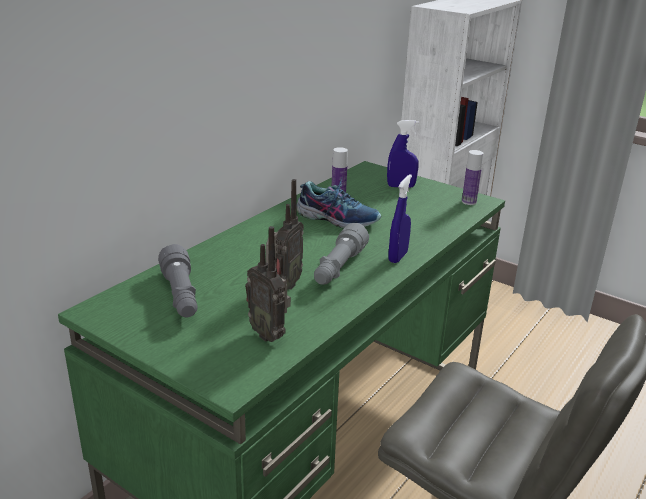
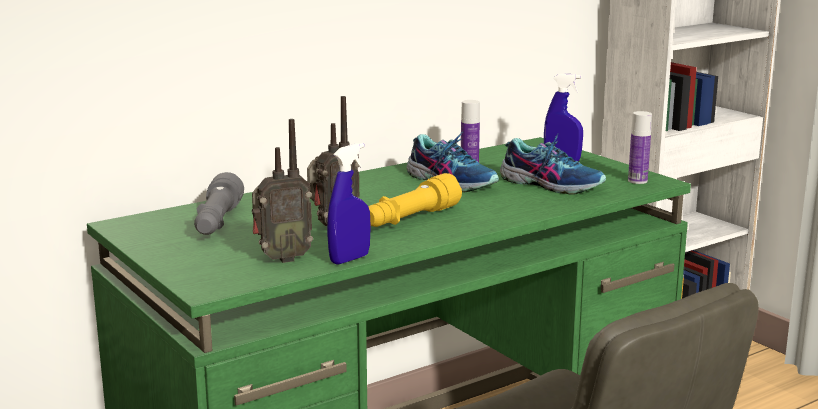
camera: 20 degrees right, 10 degrees down
(269, 334) = (281, 258): radio -> radio turned 90 degrees counterclockwise
(338, 268) = (410, 219): grey flashlight -> yellow flashlight
(398, 257) = (491, 217): blue spray bottle -> blue spray bottle (349, 259)
(412, 213) = (551, 184): none -> shoe

